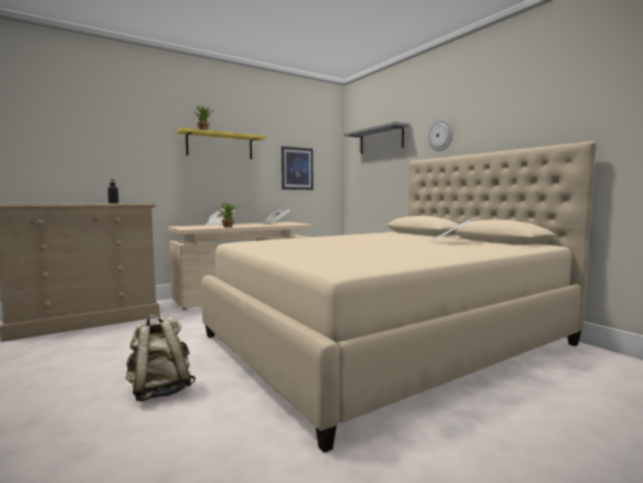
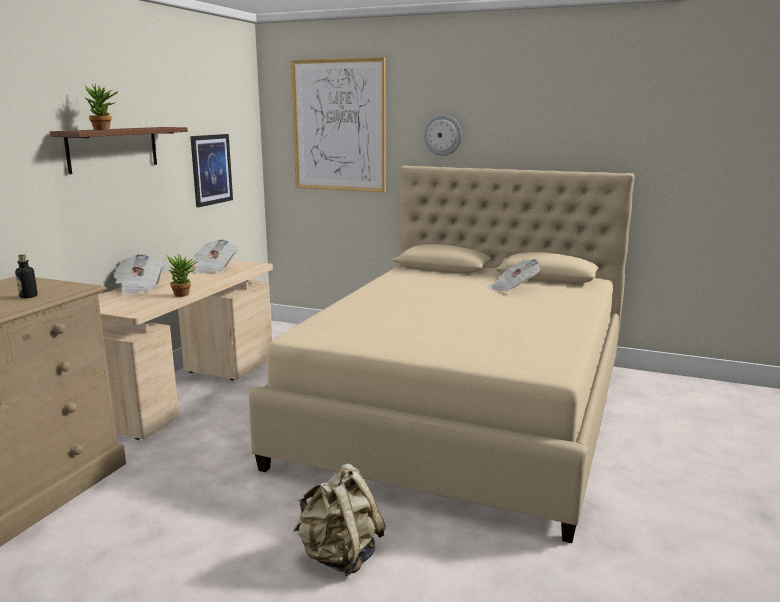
camera: 35 degrees left, 10 degrees up
(220, 146) = (113, 149): yellow shelf -> brown shelf
(381, 140) = (339, 126): grey shelf -> picture

